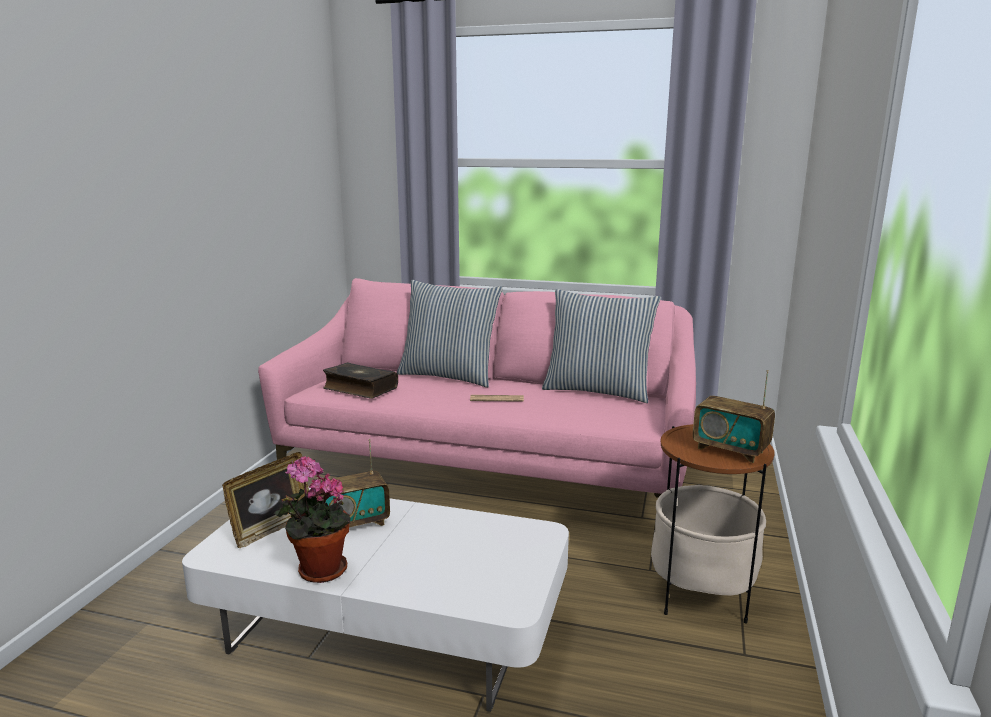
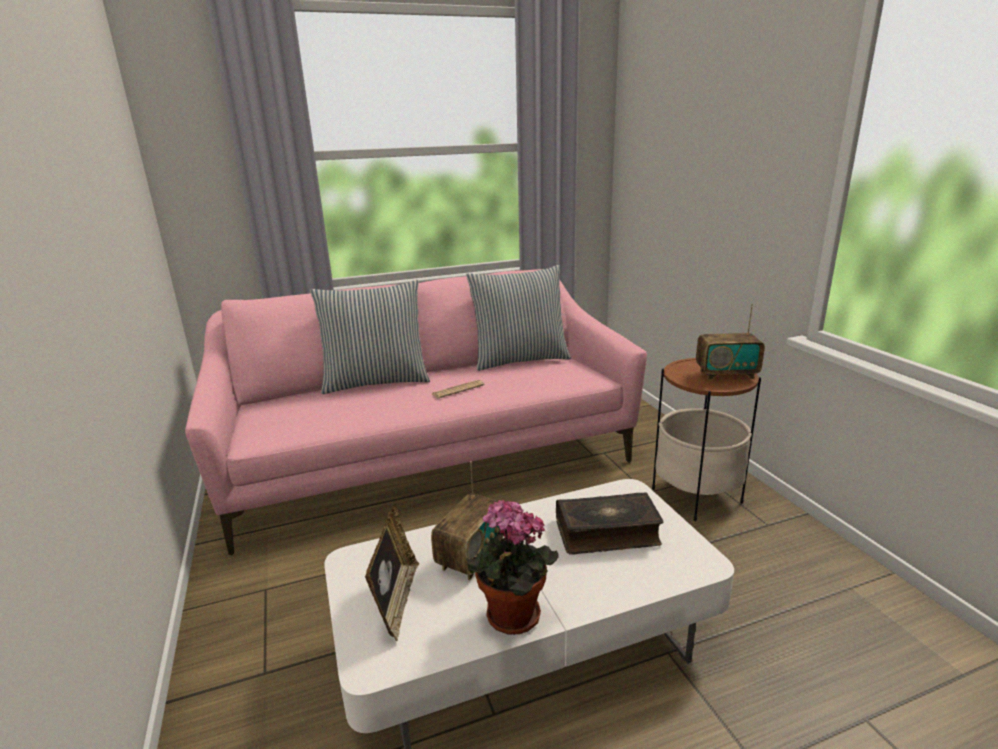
camera: 35 degrees left, 5 degrees up
(359, 389) = (308, 420): book -> book (607, 533)

